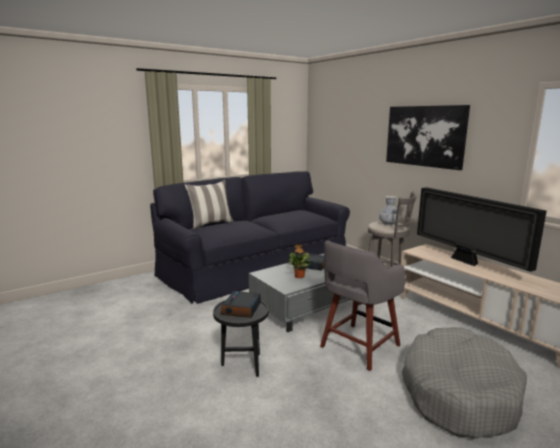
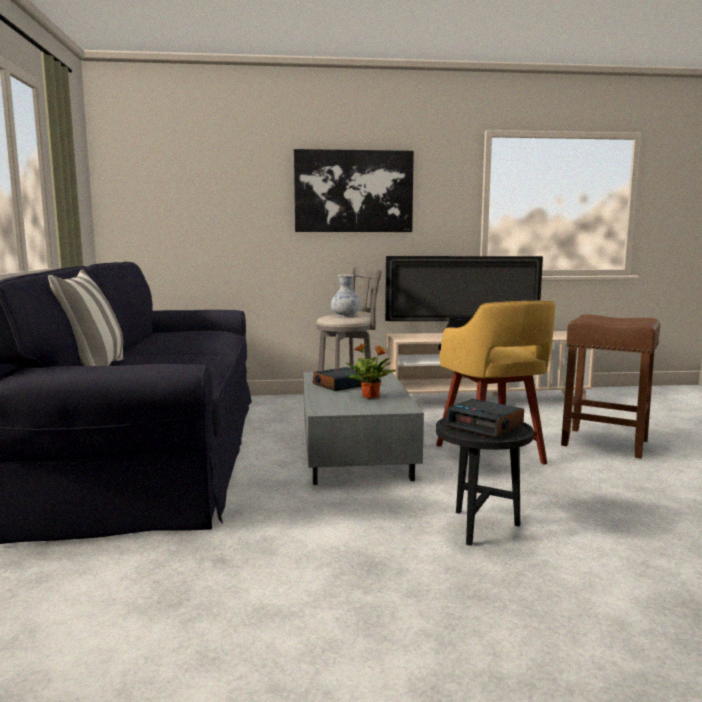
camera: 60 degrees left, 5 degrees down
(358, 347) = (490, 455): grey stool -> yellow stool
(458, 392) = (606, 443): grey dog bed -> brown stool

